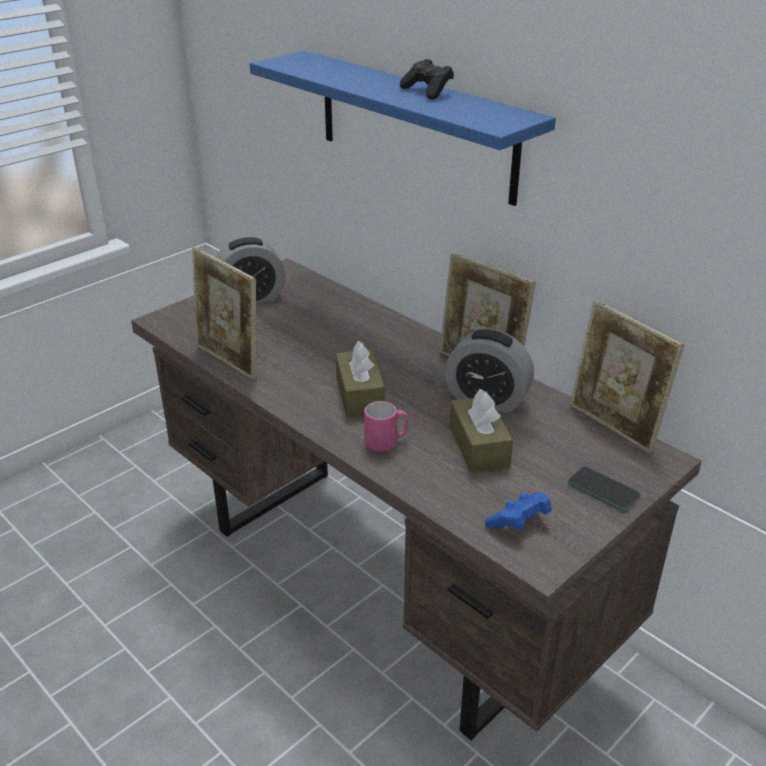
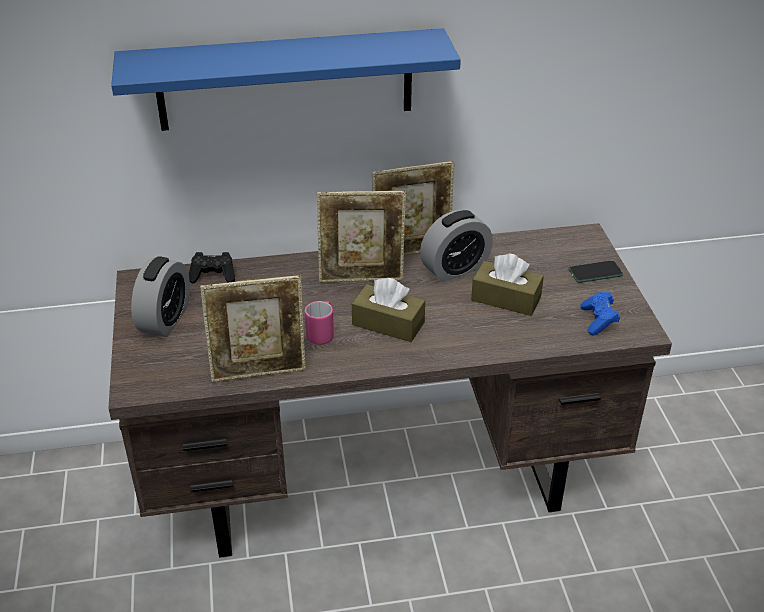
camera: 55 degrees left, 5 degrees up
(386, 442) = (462, 337): pink mug -> pink mug (322, 334)
(427, 91) = (323, 45): black game controller -> black game controller (213, 276)
(613, 427) = (537, 235): picture frame -> picture frame (361, 278)

